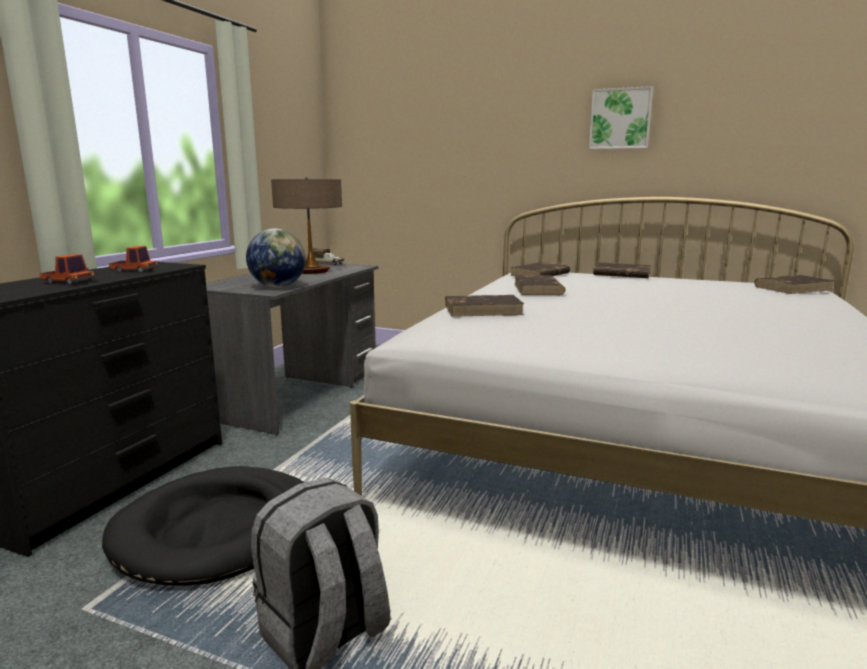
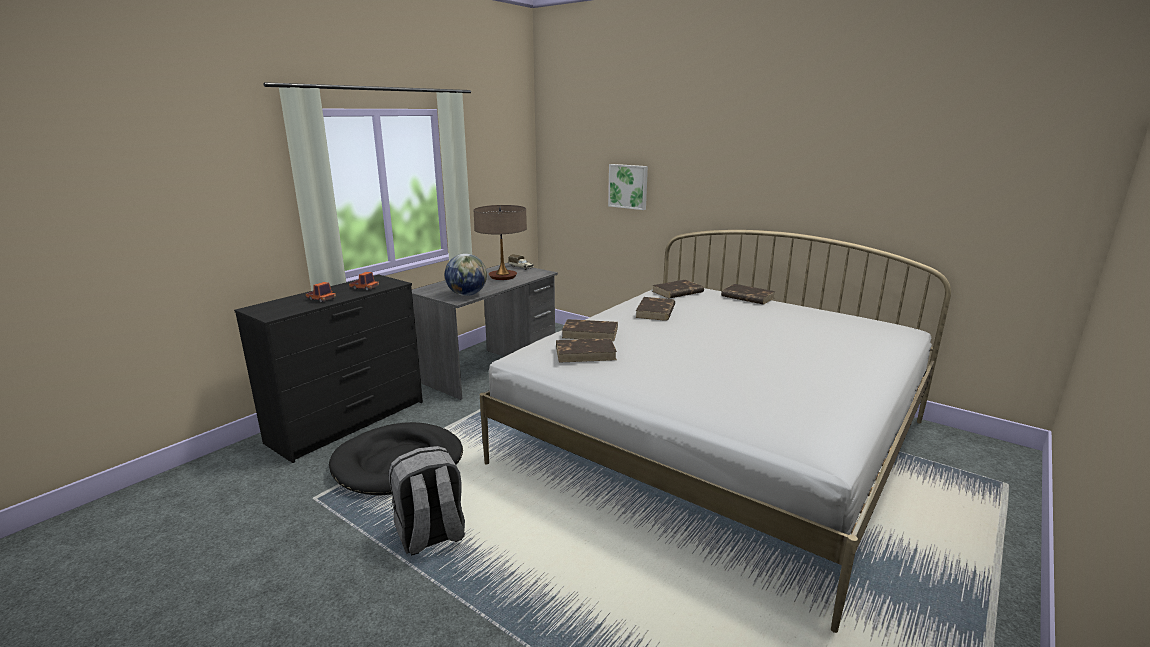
camera: 15 degrees right, 5 degrees up
(620, 119) = (761, 162): picture -> picture (628, 186)
(793, 288) = (876, 328): brown book -> brown book (586, 353)

